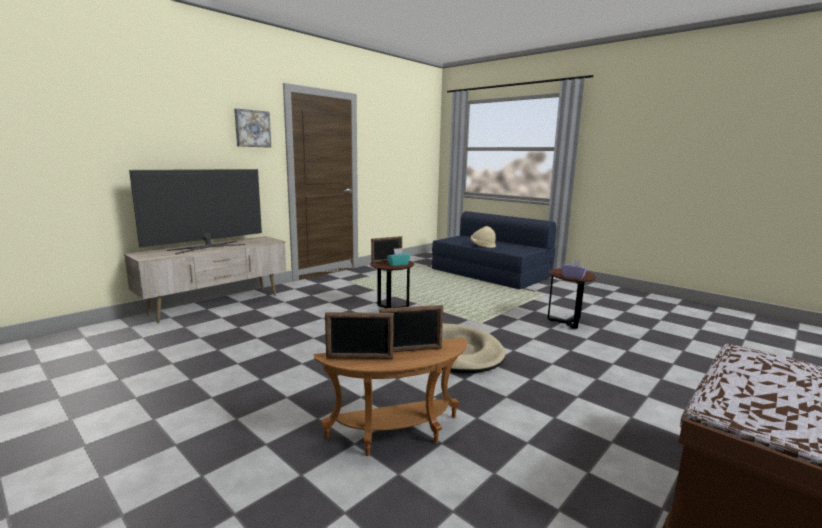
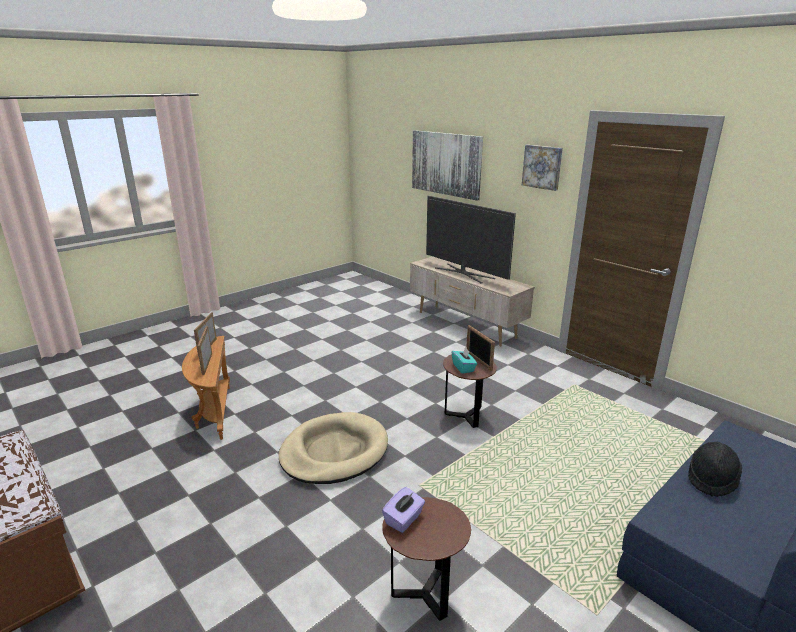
camera: 95 degrees right, 10 degrees up
(121, 131) = (446, 164): none -> picture
(482, 246) = (711, 479): beige hat -> black hat

